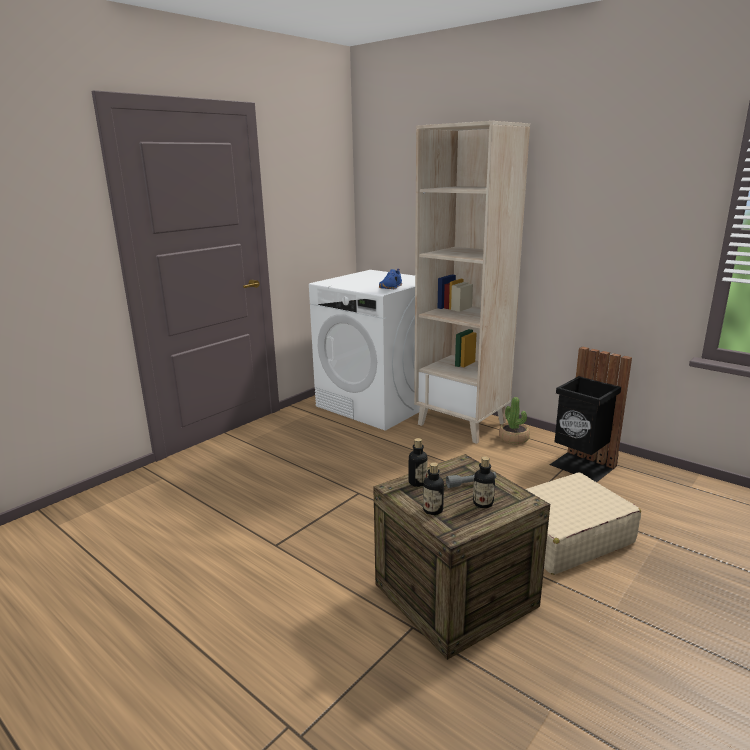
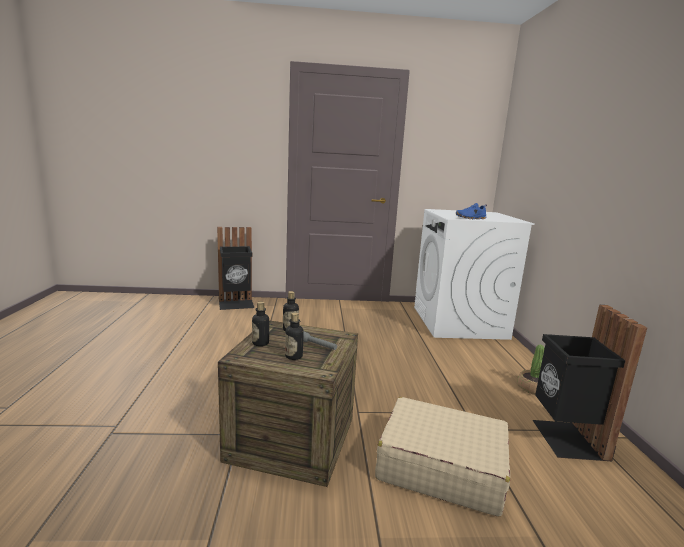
camera: 45 degrees right, 5 degrees down
(106, 503) = (236, 304): none -> black trash can
(462, 424) = (504, 359): beige bookcase -> none

